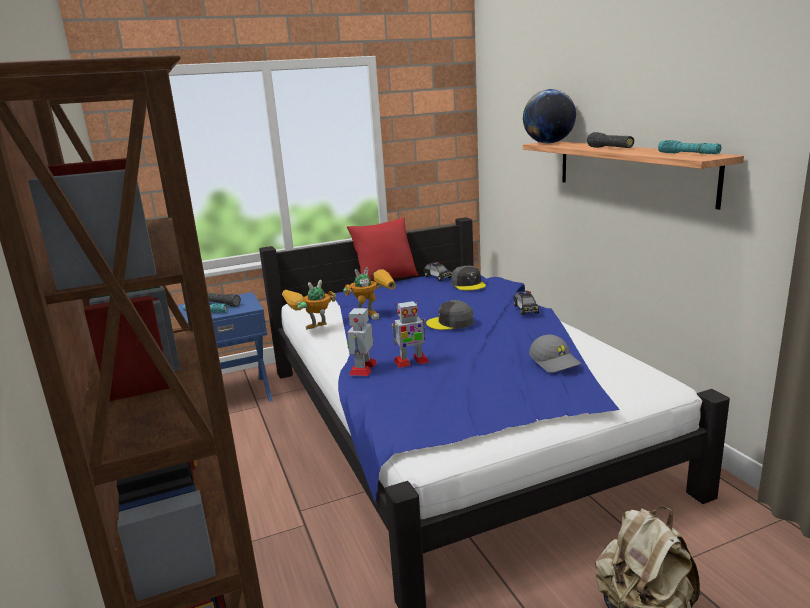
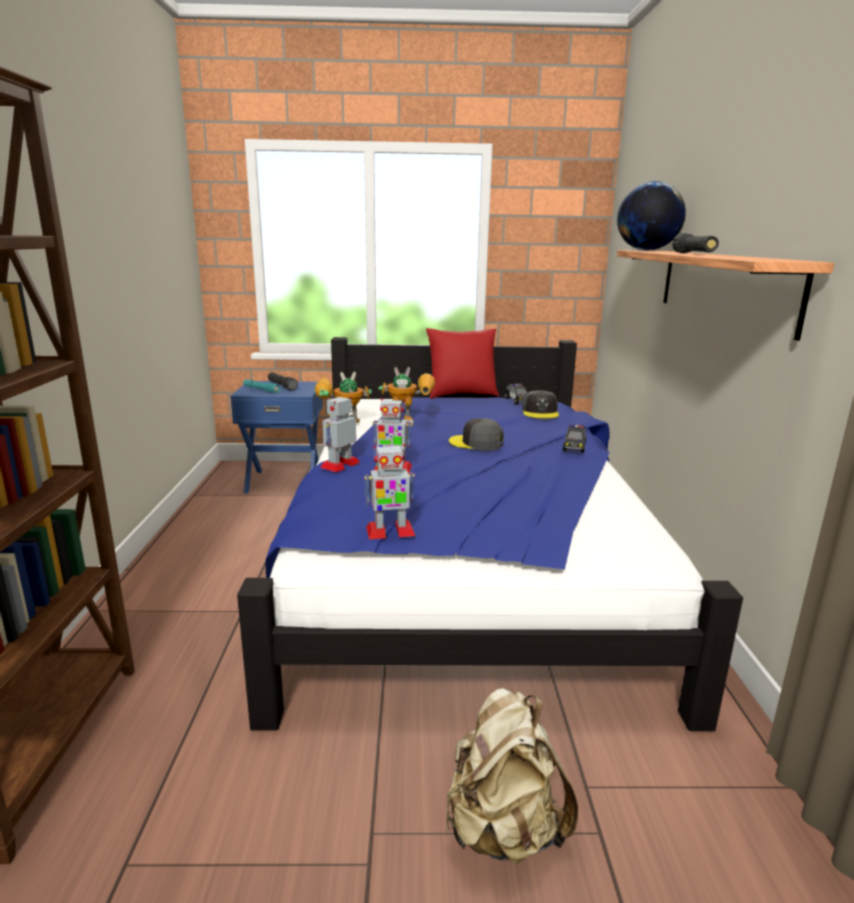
camera: 20 degrees right, 0 degrees up
(473, 415) = (389, 531): none -> toy robot
(555, 362) = (544, 503): grey cap -> none
(688, 154) = (765, 258): turquoise flashlight -> none

